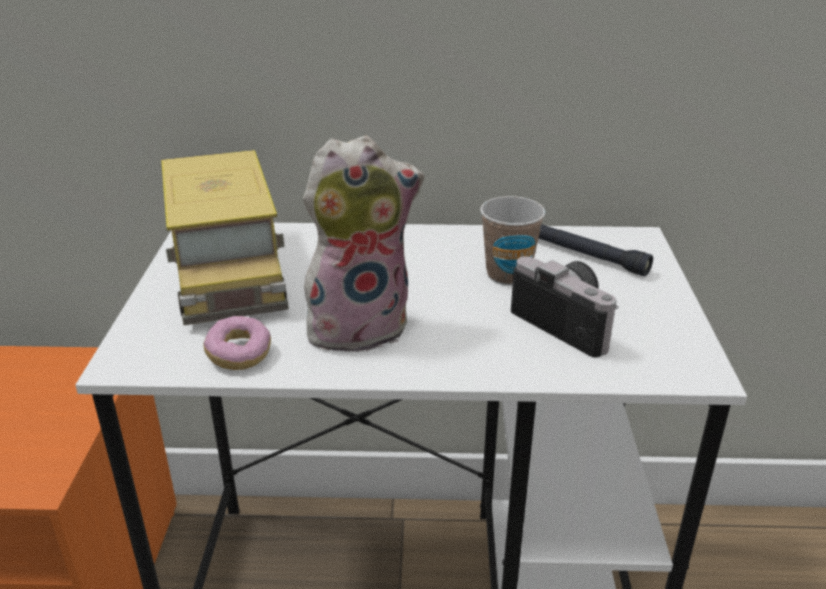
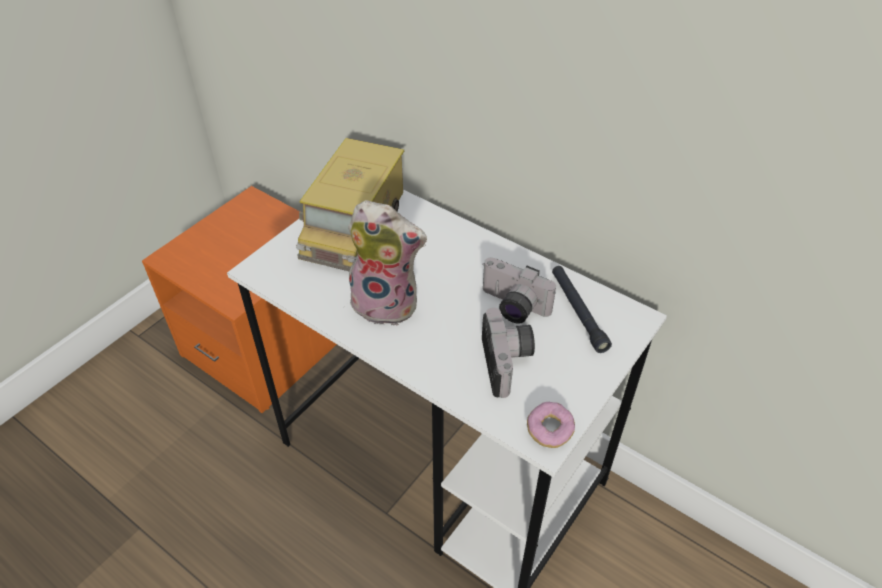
camera: 35 degrees right, 15 degrees up
(239, 355) = (311, 292): donut -> donut (549, 431)
(508, 275) = (511, 307): cup -> camera

